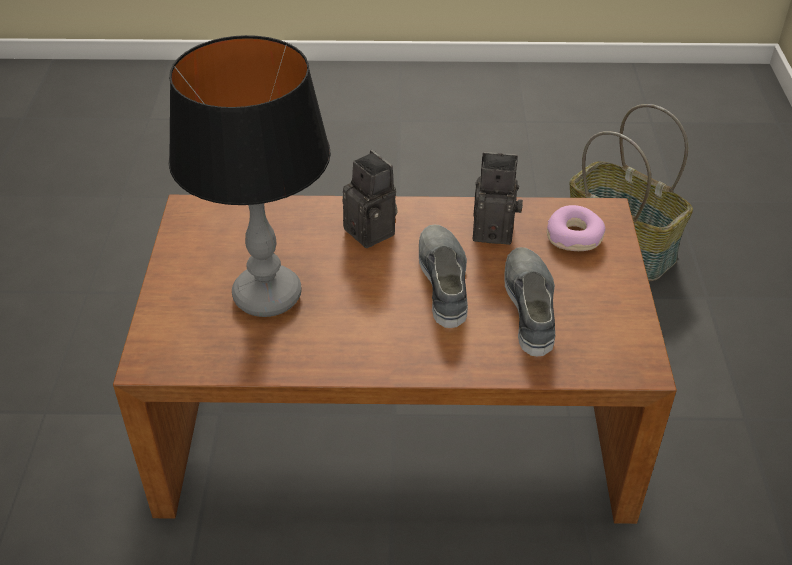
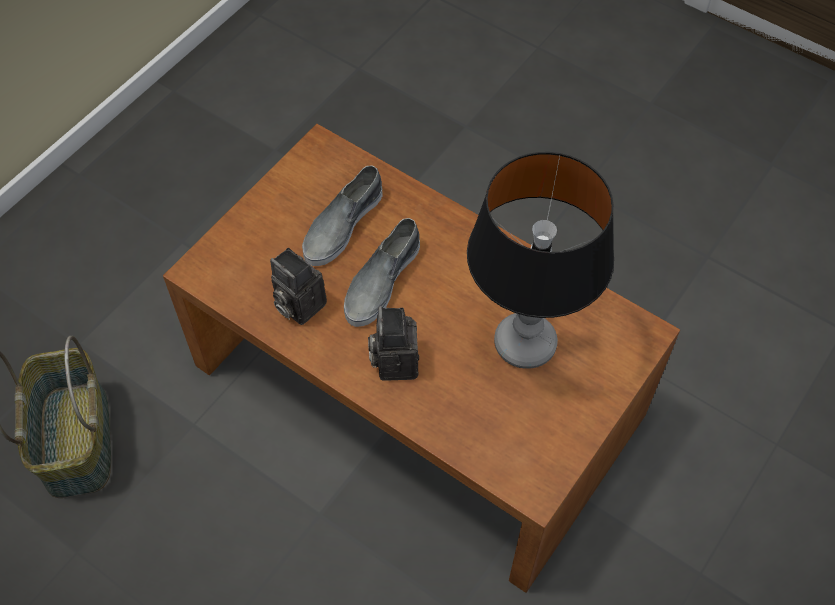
camera: 145 degrees left, 15 degrees up
(574, 237) = (247, 262): donut -> none

